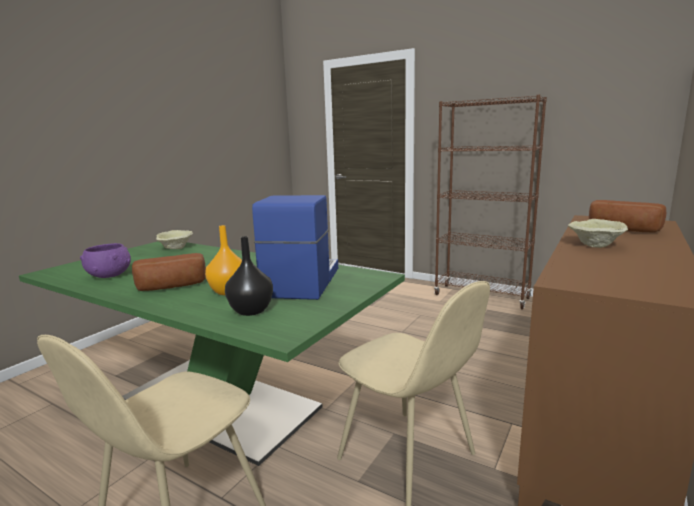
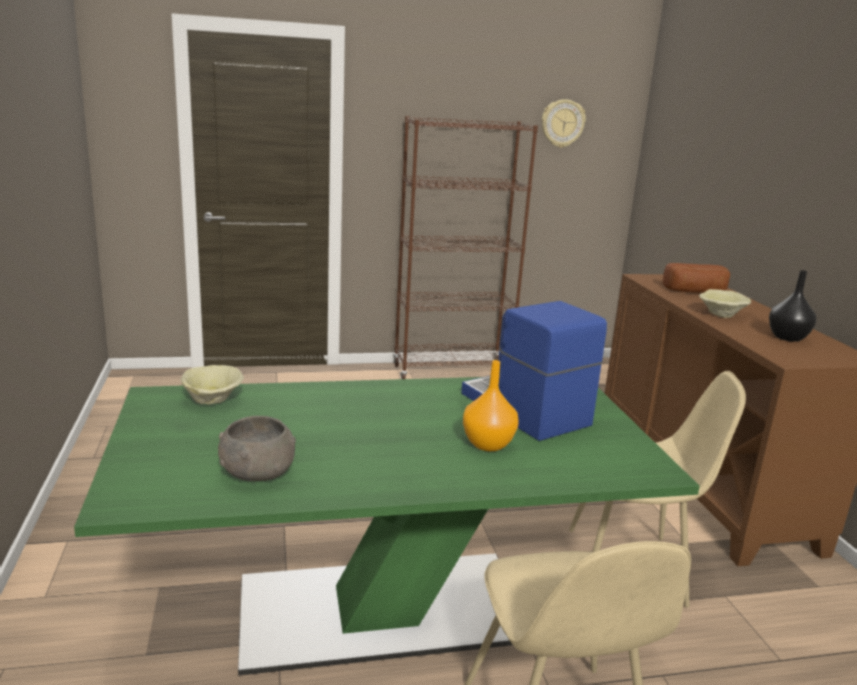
camera: 45 degrees left, 5 degrees up
(109, 275) = (257, 472): purple bowl -> grey bowl
(172, 287) = (405, 460): bread -> none
(250, 310) = (570, 458): black vase -> black vase (786, 337)
(591, 94) = (562, 123): none -> wall clock

